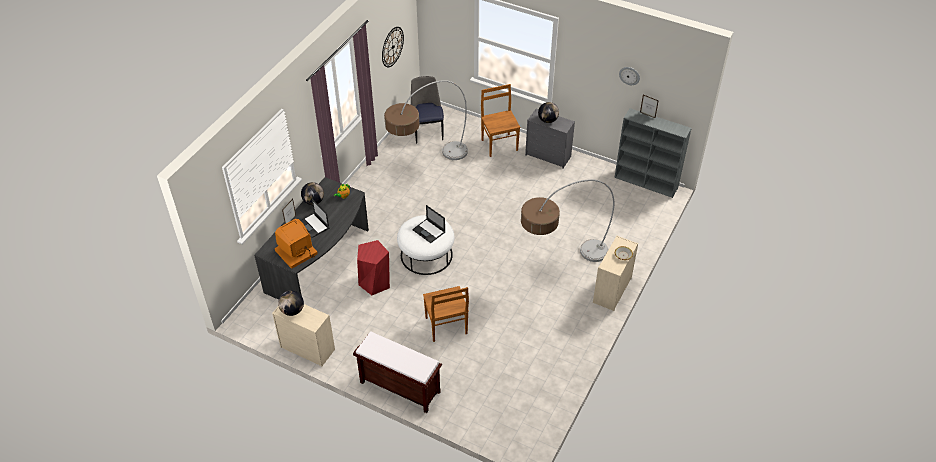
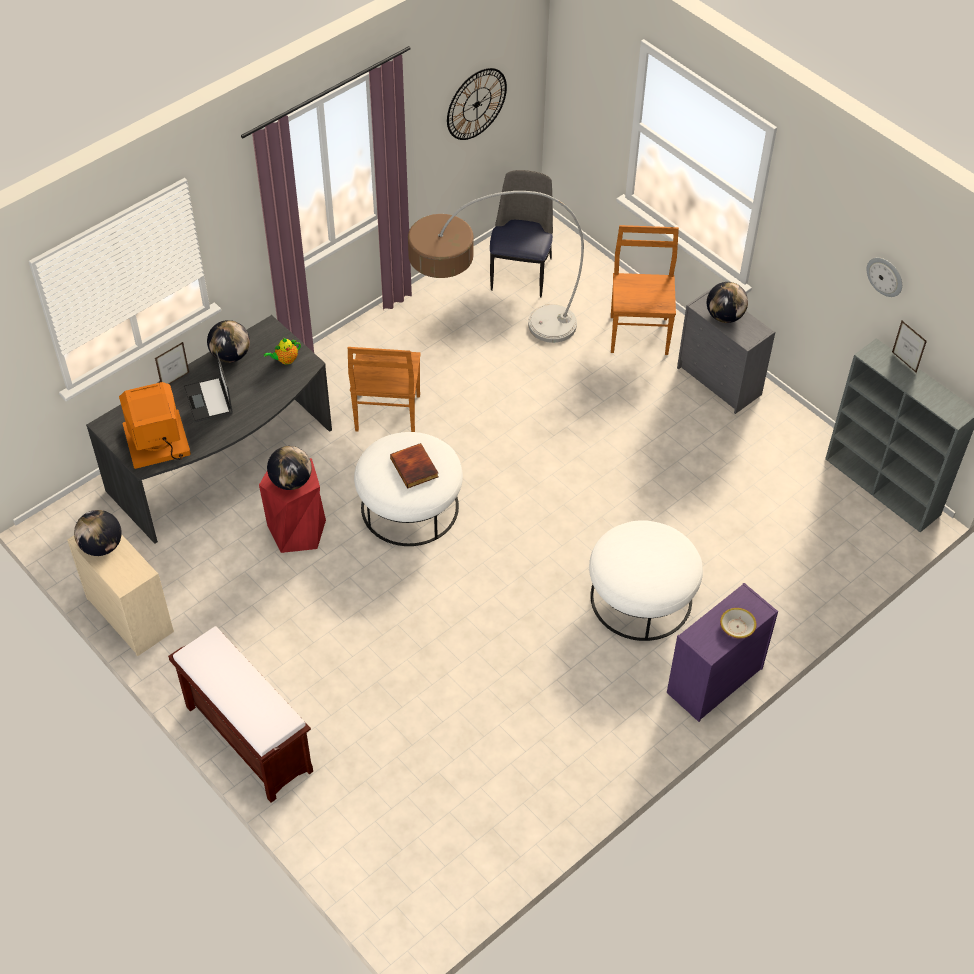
camera: 20 degrees right, 5 degrees up
(373, 253) = (291, 481): none -> globe
(429, 231) = (415, 467): laptop -> book
(446, 327) = (381, 653): brown chair -> brown chair (387, 415)
(560, 264) = (641, 598): floor lamp -> white ottoman
(612, 291) = (714, 681): beige dresser -> purple dresser

